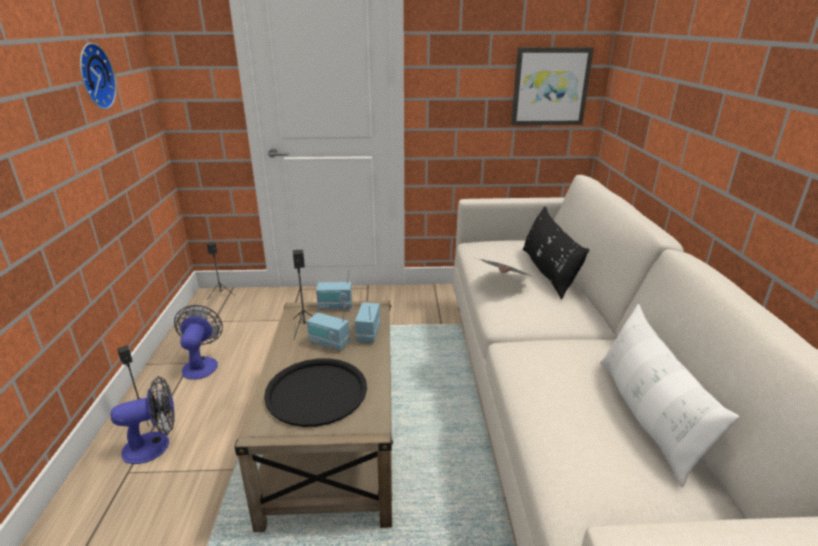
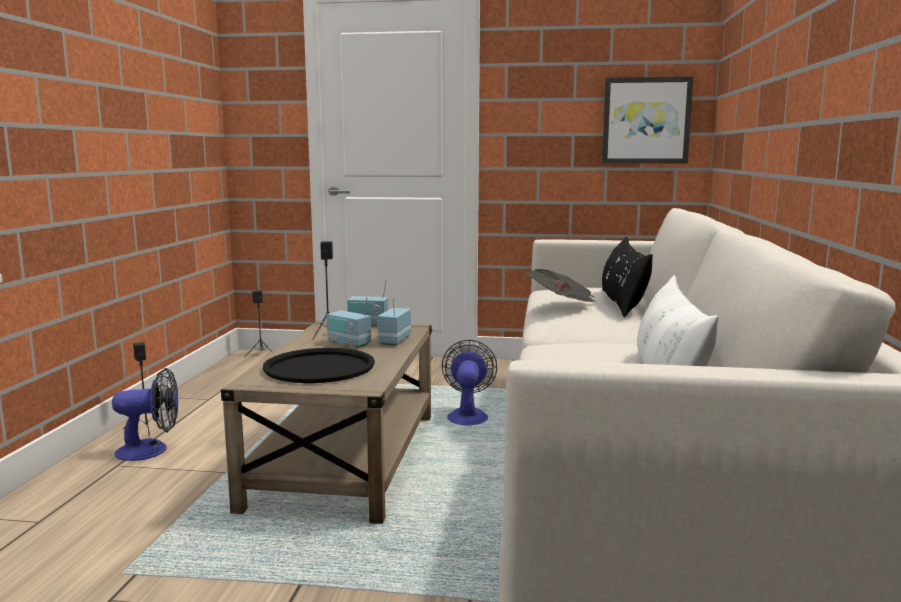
camera: 10 degrees right, 15 degrees down
(93, 76) = (162, 89): wall clock -> none
(201, 364) = (220, 400): fan -> fan (468, 415)

